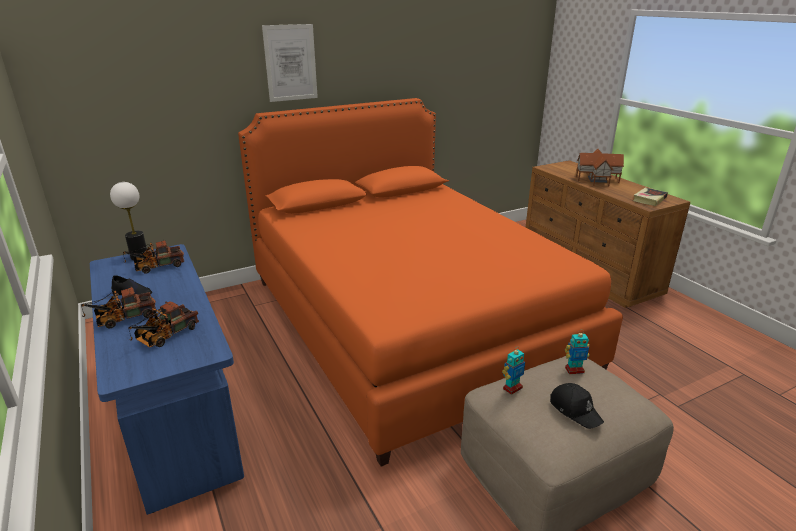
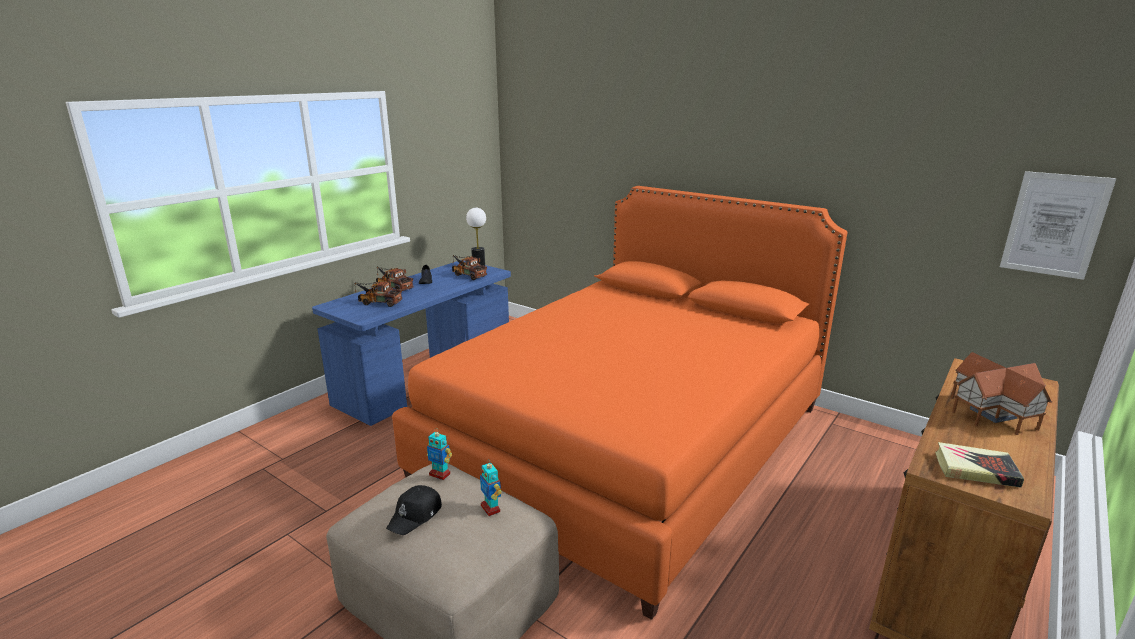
camera: 65 degrees right, 5 degrees down
(290, 63) = (682, 142): picture -> picture (1054, 225)

